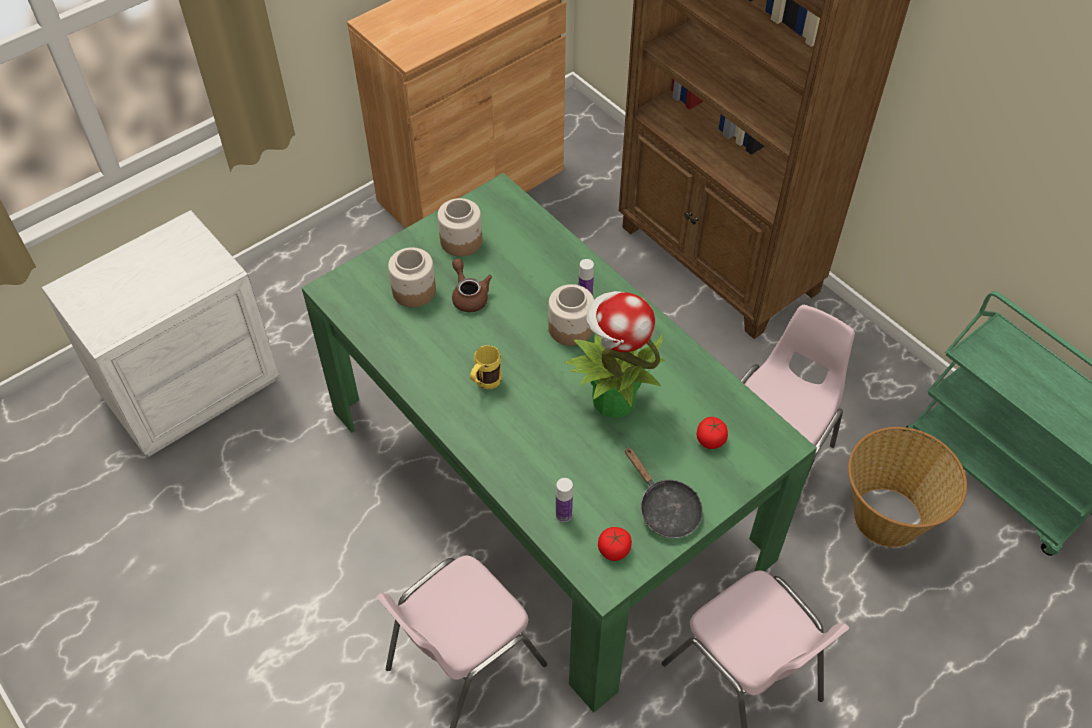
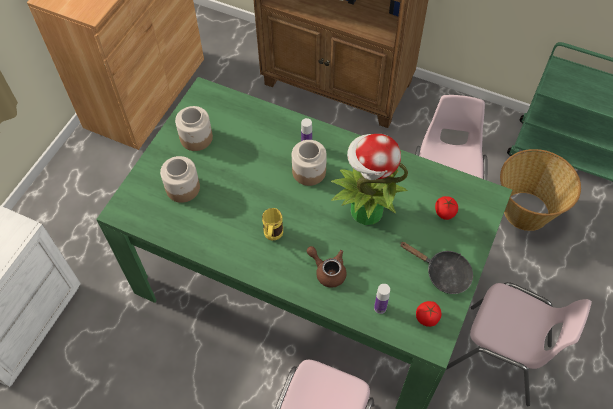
camera: 25 degrees left, 5 degrees up
(469, 295) = (225, 176): brown teapot -> brown teapot (327, 271)

